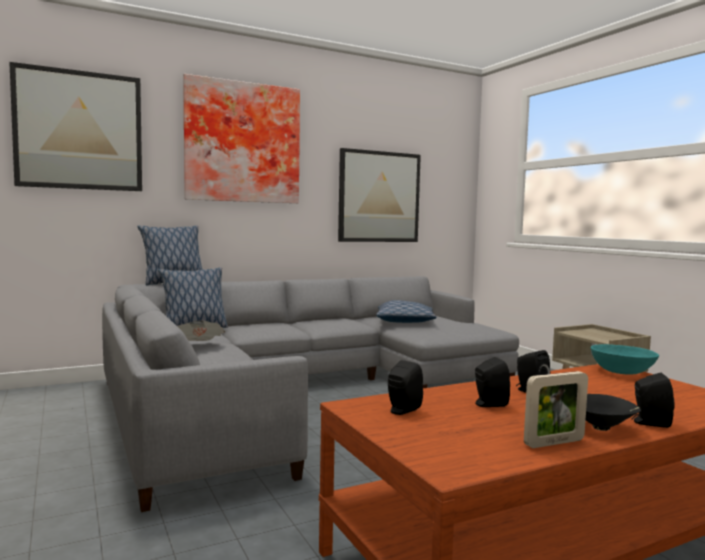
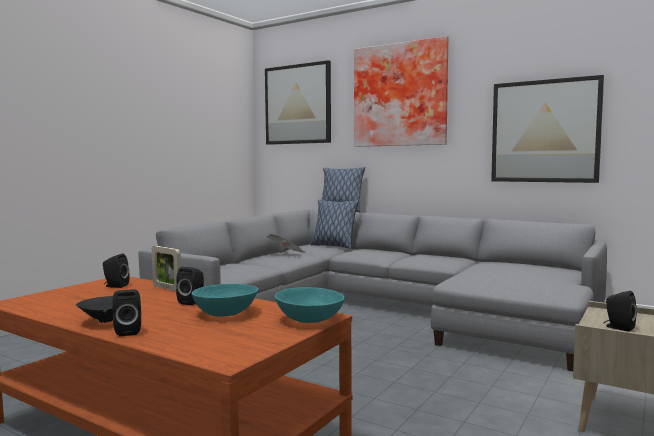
camera: 60 degrees right, 0 degrees up
(405, 321) = (497, 269): pillow -> none
(488, 404) = (145, 297): black speaker -> black speaker (618, 327)
(554, 443) = (65, 314): picture frame -> picture frame (167, 288)
(588, 387) = (226, 313): none -> turquoise bowl

